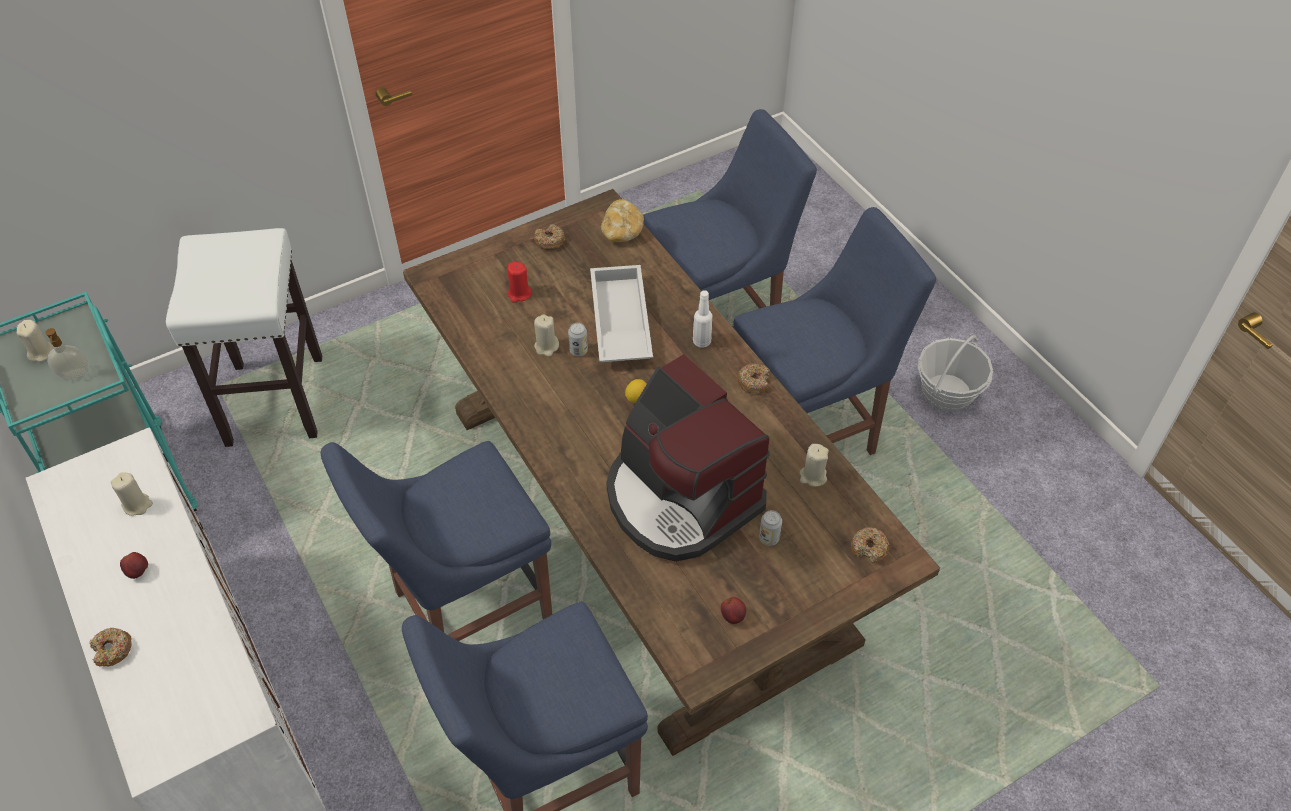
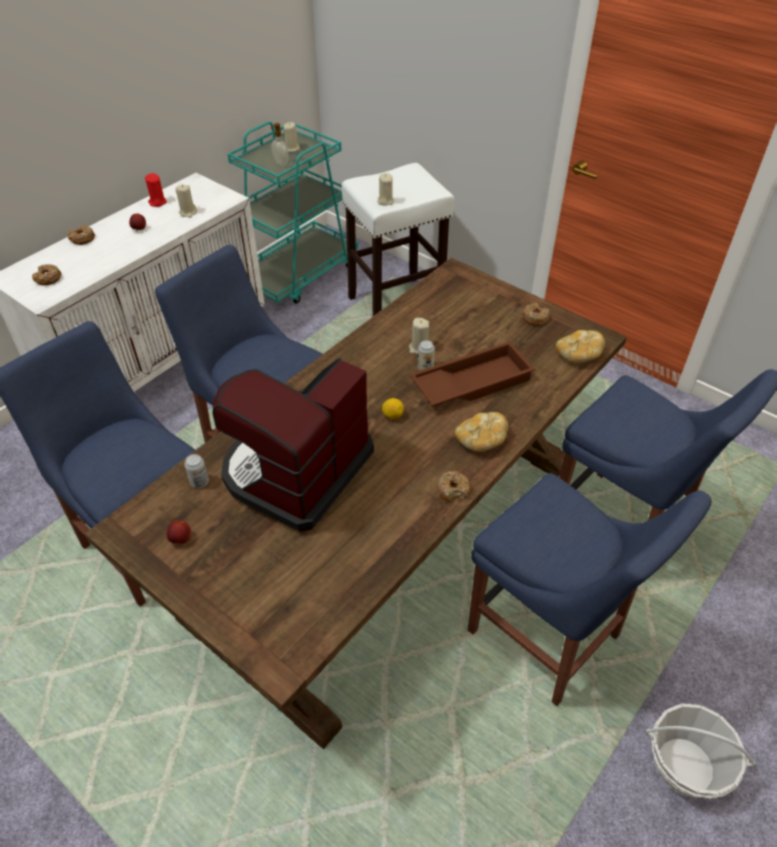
camera: 70 degrees right, 5 degrees down
(519, 294) = (466, 318): red candle -> red candle (157, 202)
(618, 322) = (471, 382): white tray -> brown tray
(702, 342) = (481, 441): white bottle -> bread
(769, 538) = (272, 545): can -> can (199, 482)
(812, 476) = (358, 563): beige candle -> beige candle (385, 201)
(869, 548) = (286, 631): donut -> donut (48, 279)

